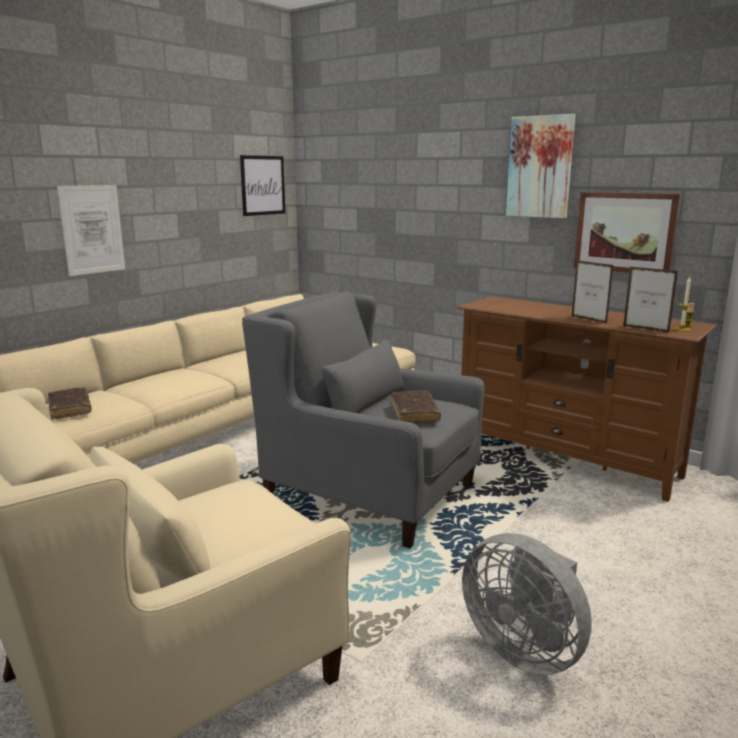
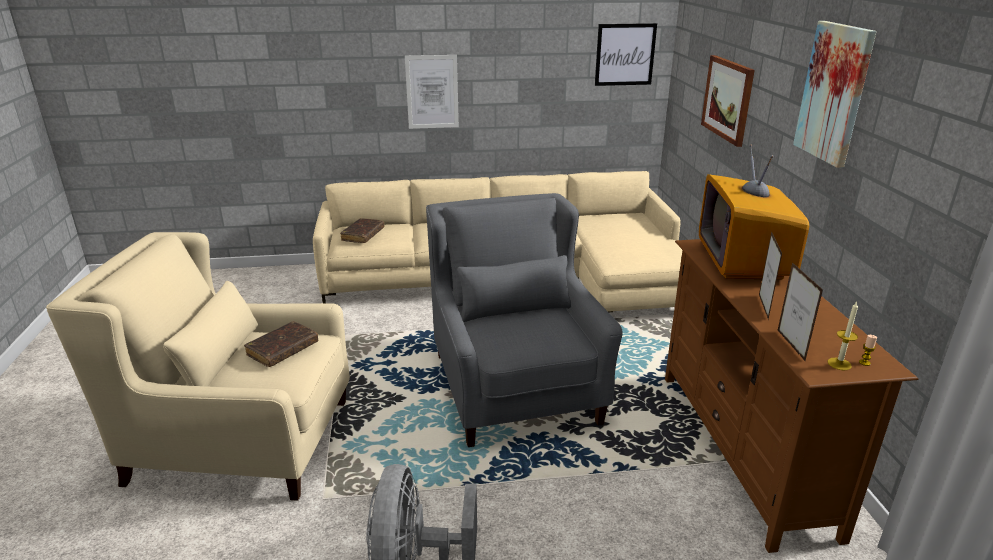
camera: 45 degrees right, 10 degrees up
(414, 414) = (522, 336): brown book -> brown book (283, 350)
(522, 306) = (743, 262): none -> television
(624, 232) = (889, 208): picture -> picture (728, 99)

